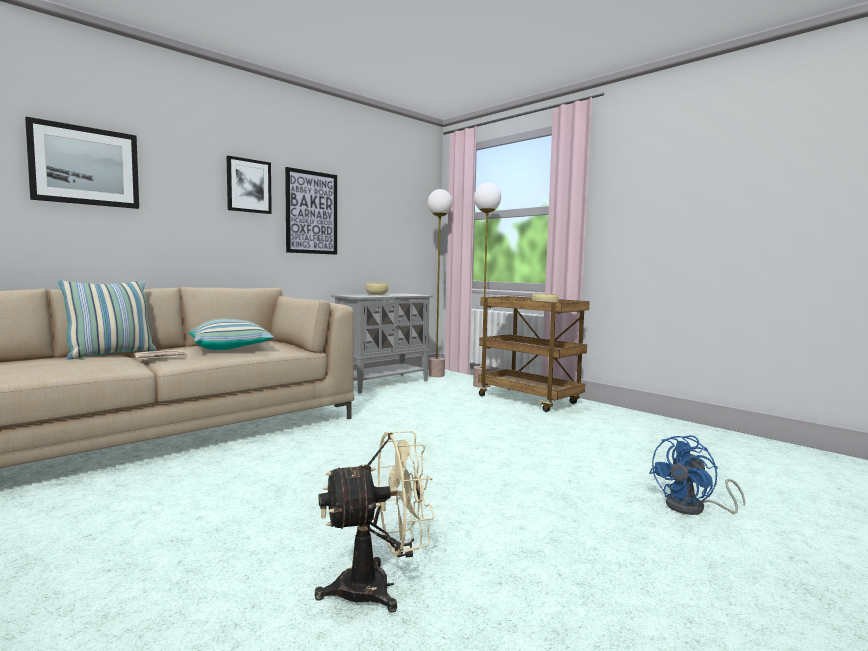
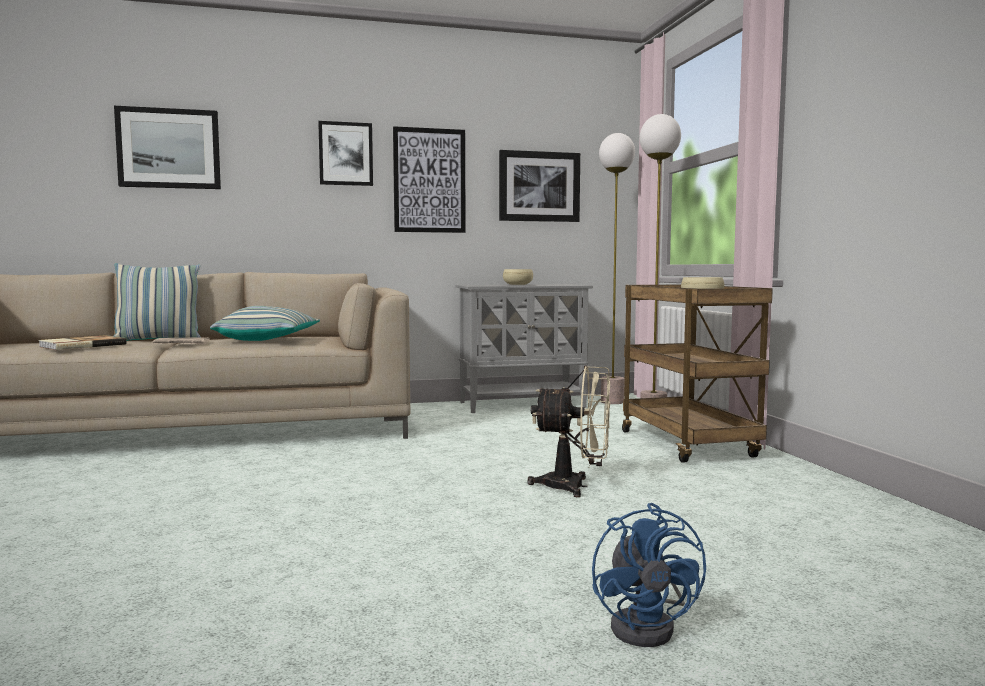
camera: 30 degrees right, 0 degrees up
(58, 366) = (81, 345): none -> book
(378, 587) = (101, 602): beige fan -> beige fan (575, 486)
(383, 222) = (539, 186): none -> picture
(693, 508) = (649, 626): blue fan -> blue fan turned 90 degrees counterclockwise

